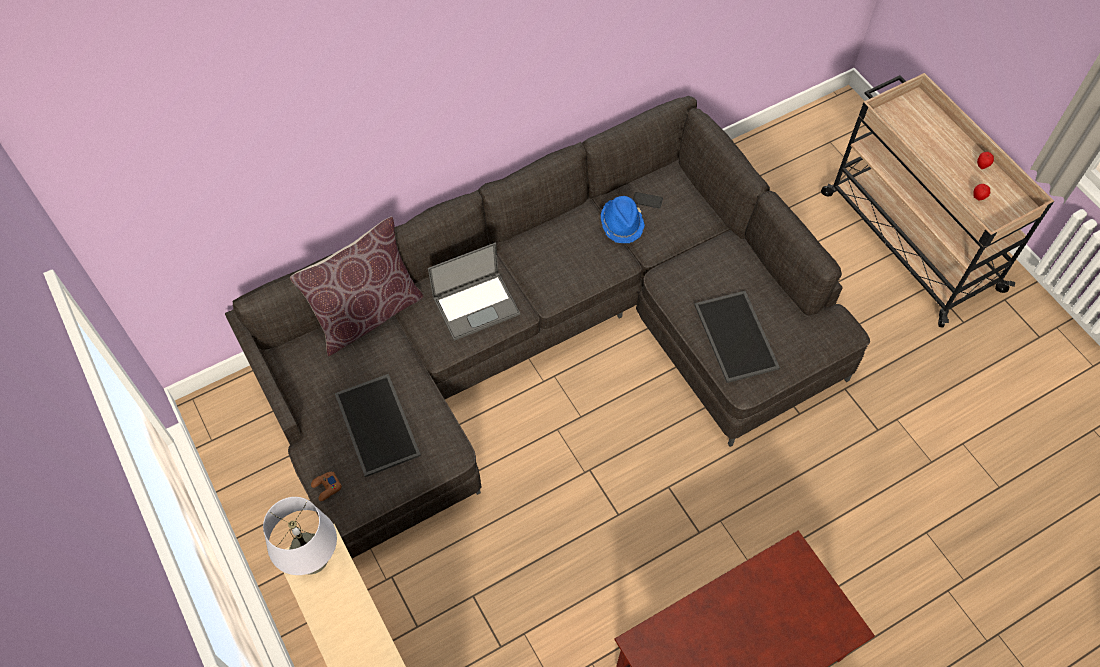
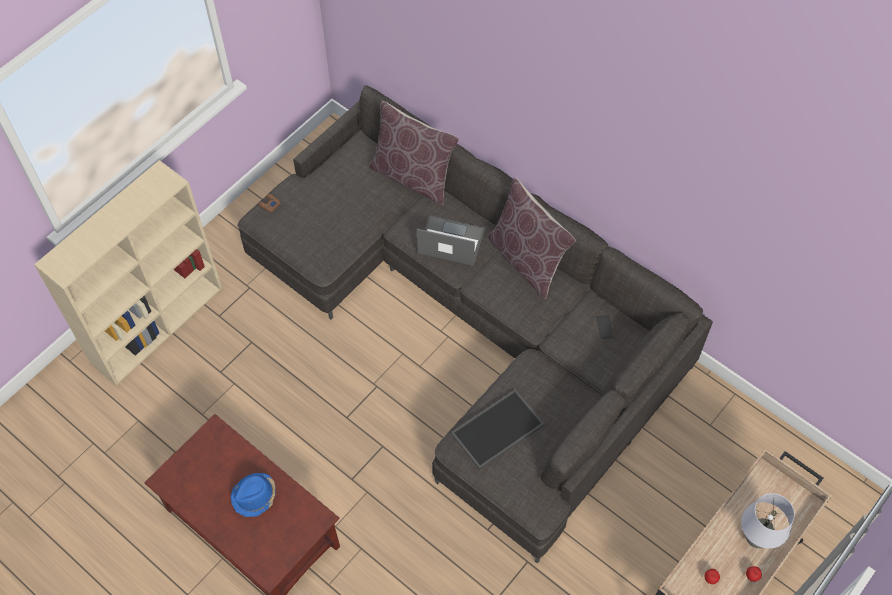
camera: 70 degrees right, 0 degrees up
(314, 562) = (159, 181): grey table lamp -> grey table lamp (755, 539)
(379, 425) = (326, 217): tray -> none
(477, 305) = (450, 241): laptop -> laptop turned 150 degrees clockwise
(535, 240) = (527, 260): none -> brown pillow
(622, 224) = (571, 315): blue hat -> blue hat (254, 496)

